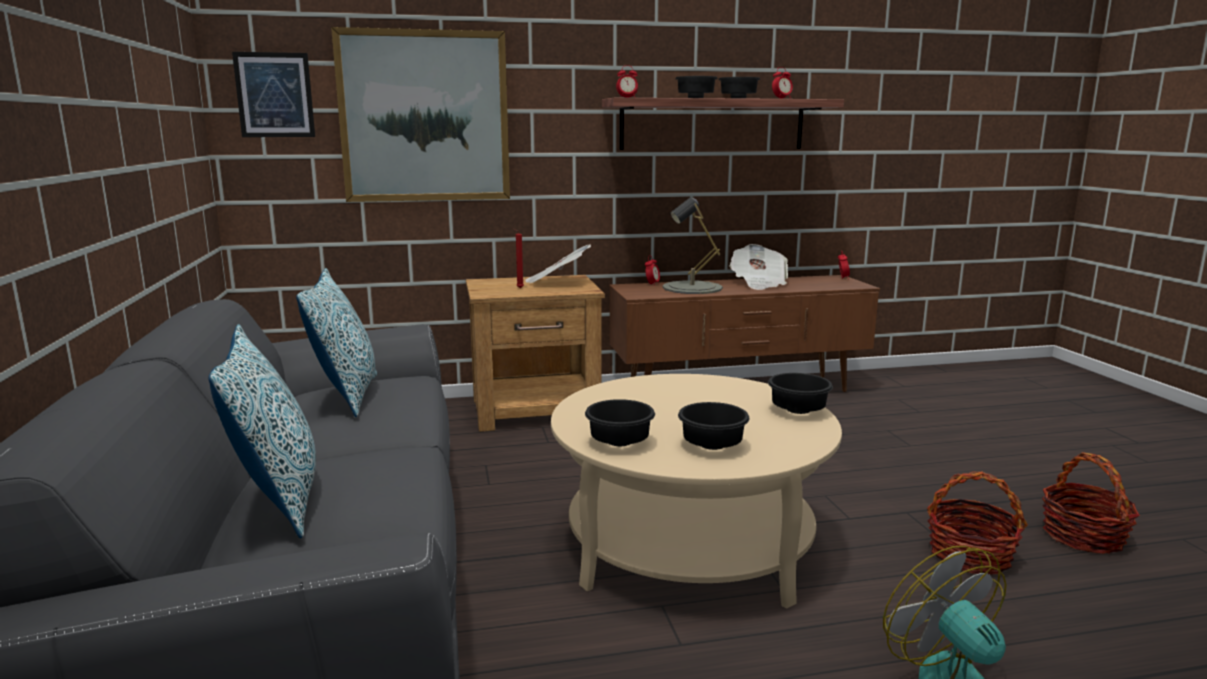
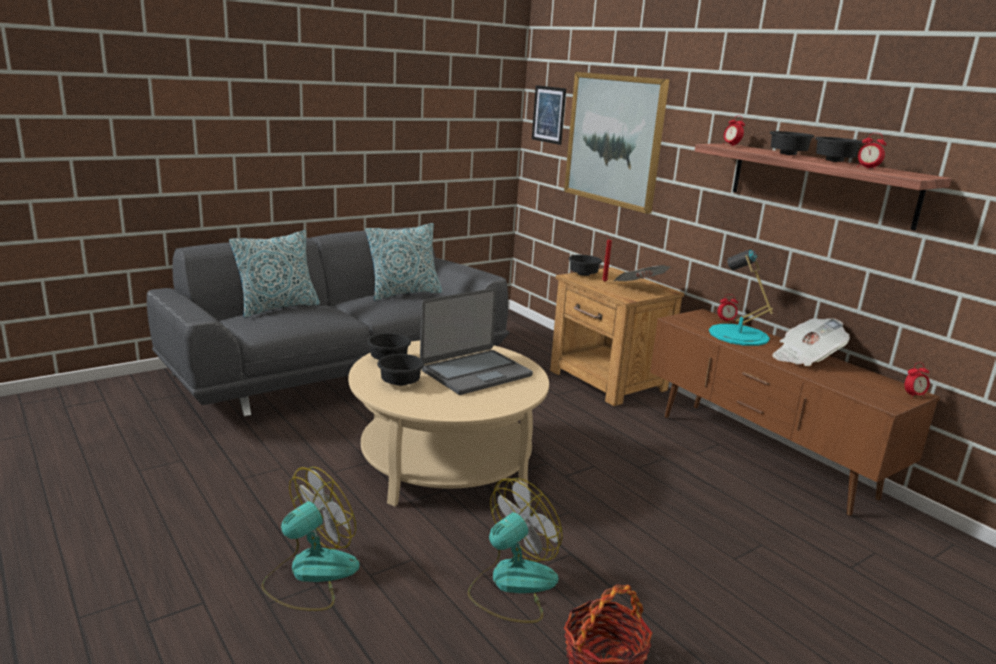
camera: 65 degrees right, 5 degrees up
(692, 288) = (738, 335): grey table lamp -> turquoise table lamp
(693, 403) = (475, 373): none -> laptop
(800, 411) = (487, 406): black bowl -> black bowl (583, 275)
(969, 556) = (512, 585): basket -> fan

